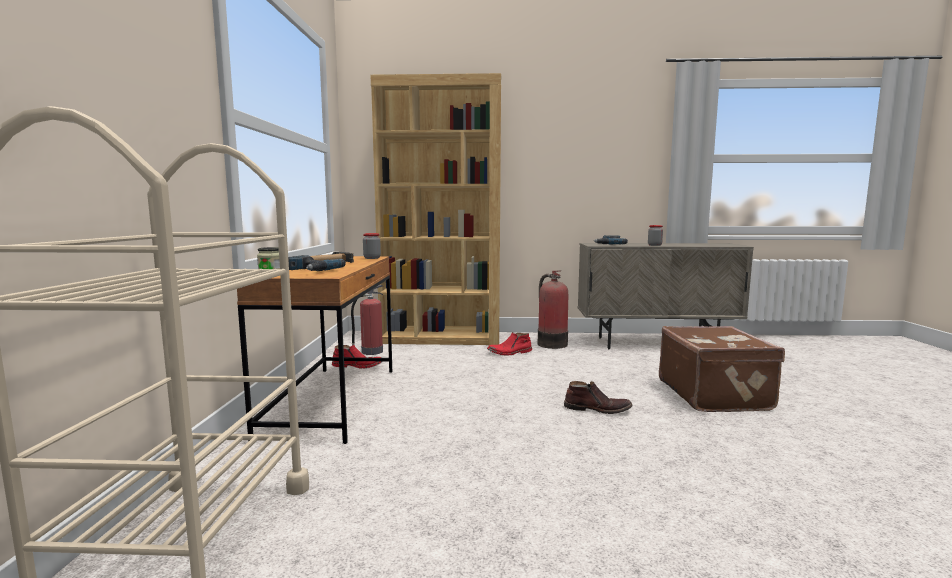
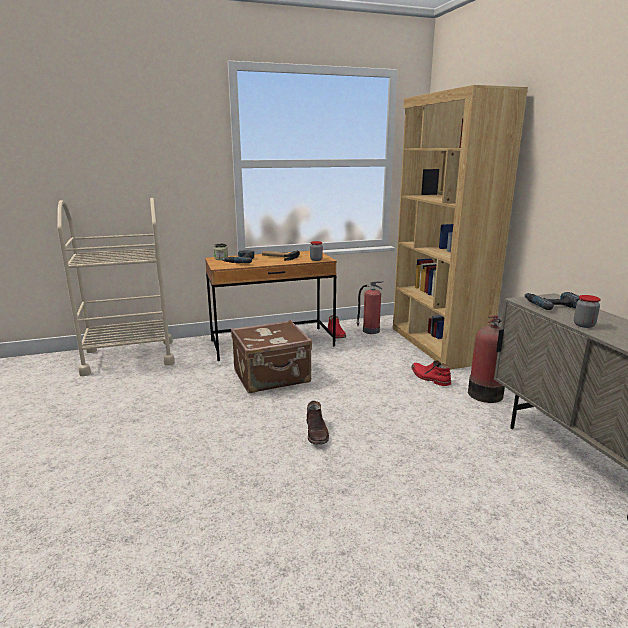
camera: 70 degrees right, 10 degrees up
(715, 395) = (408, 504): brown suitcase -> brown suitcase (272, 377)

